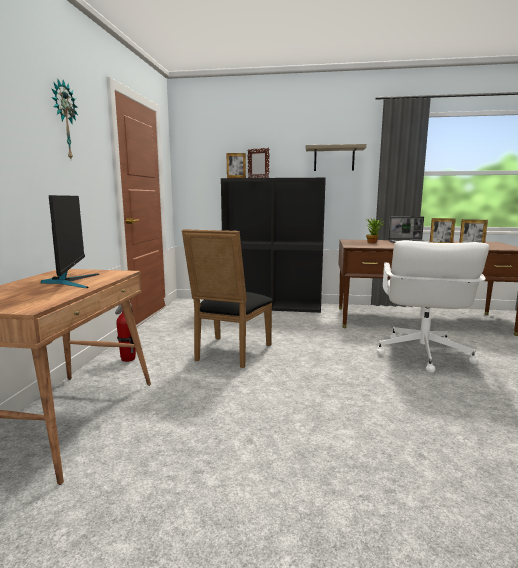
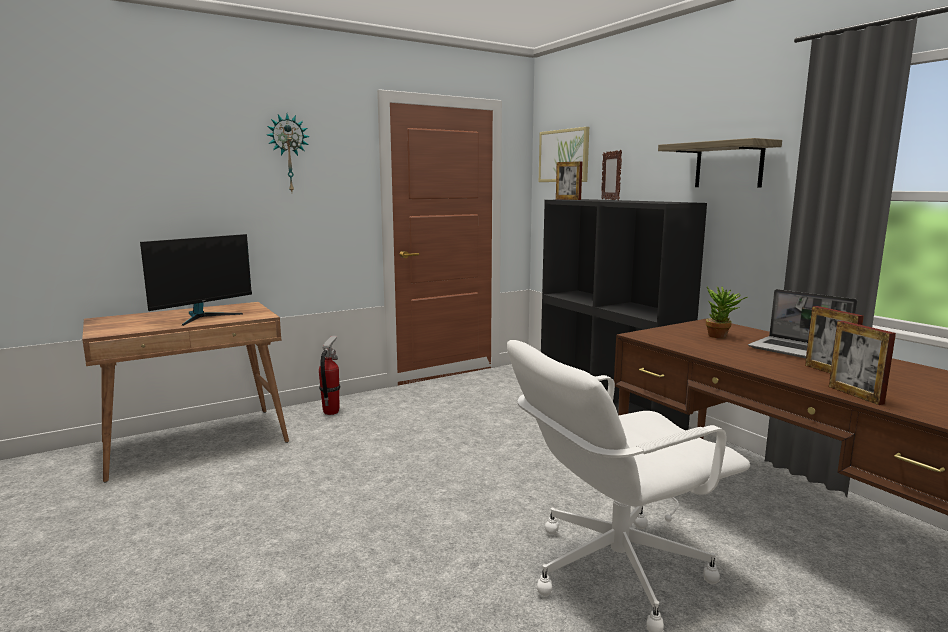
camera: 50 degrees right, 0 degrees up
(205, 151) = (564, 156): none -> picture
(229, 353) = (408, 444): black chair -> none

